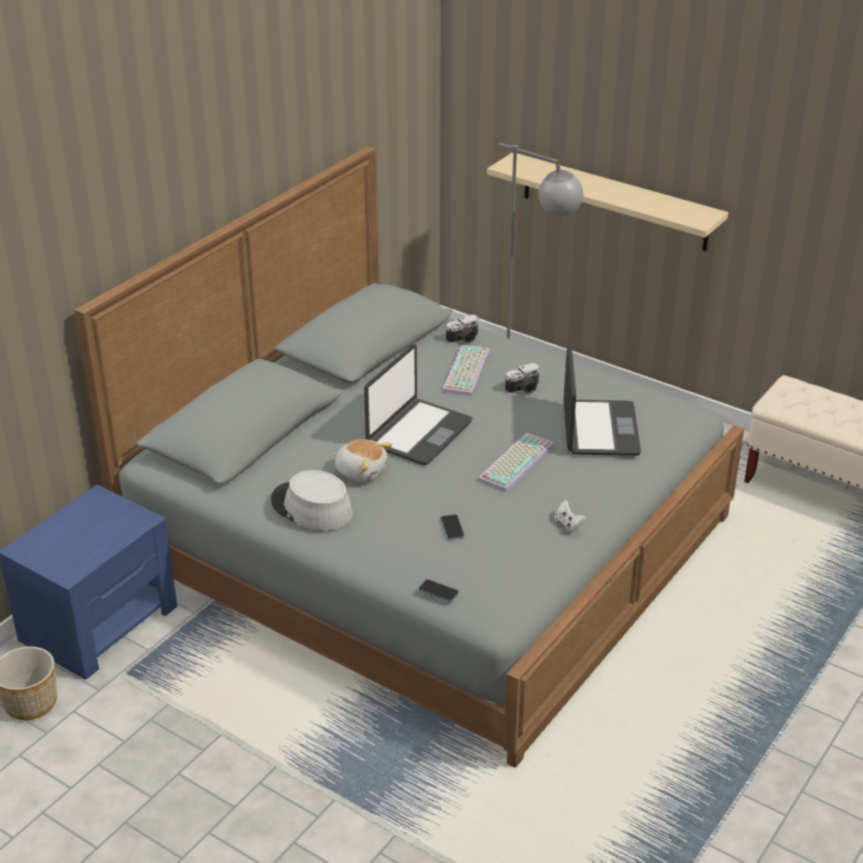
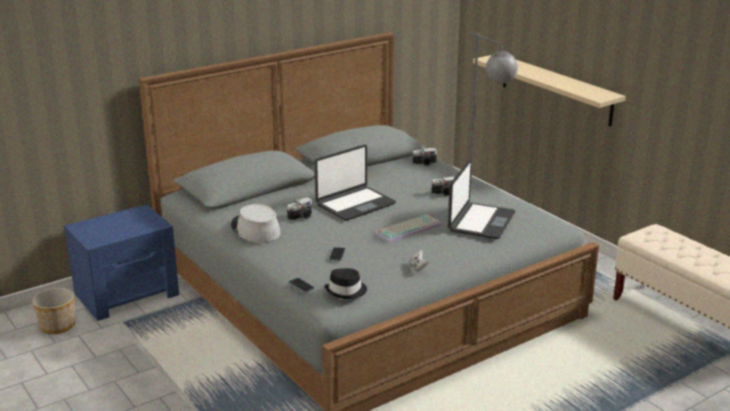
camera: 20 degrees right, 10 degrees down
(361, 471) = (302, 217): plush toy -> camera
(467, 372) = (413, 179): keyboard -> none
(503, 586) = (346, 291): none -> black hat

